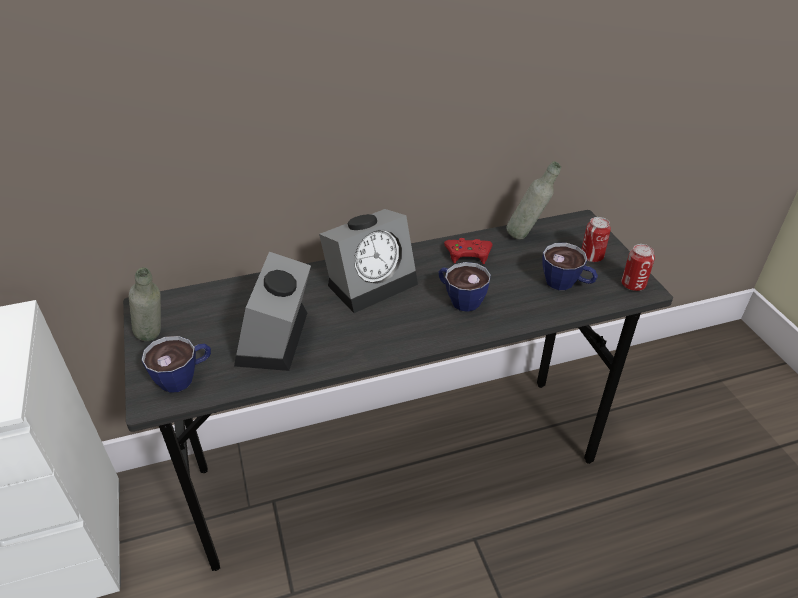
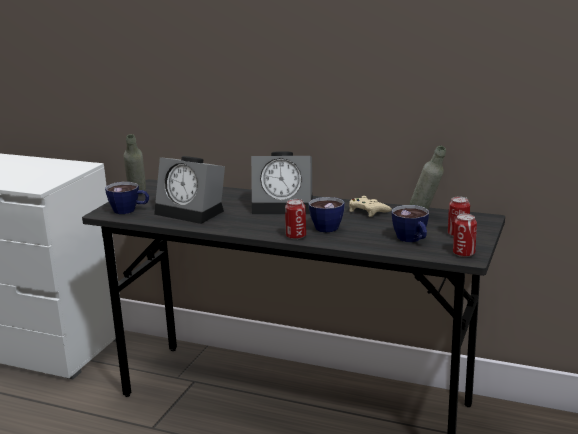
camera: 40 degrees right, 20 degrees down
(276, 341) = (193, 212): alarm clock -> alarm clock turned 105 degrees counterclockwise
(453, 332) = (296, 236): none -> can
(468, 254) = (368, 211): red game controller -> beige game controller

